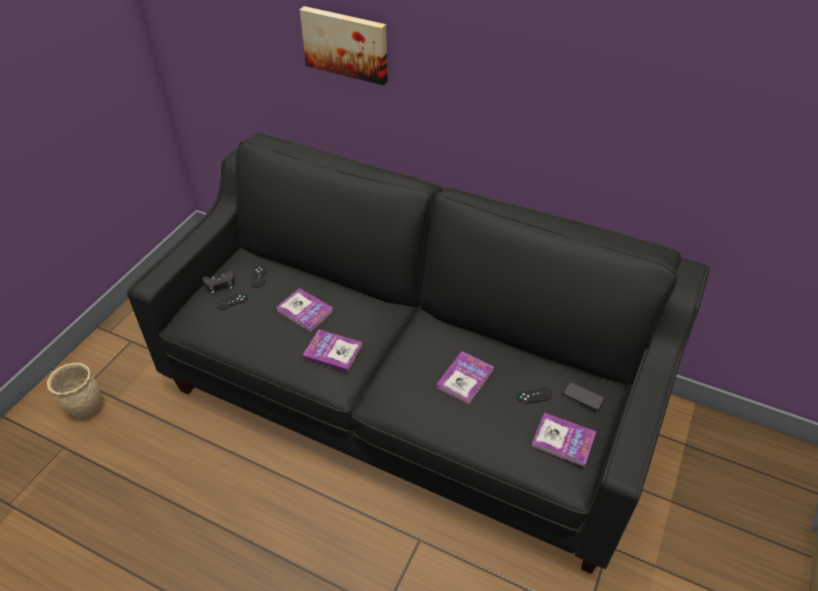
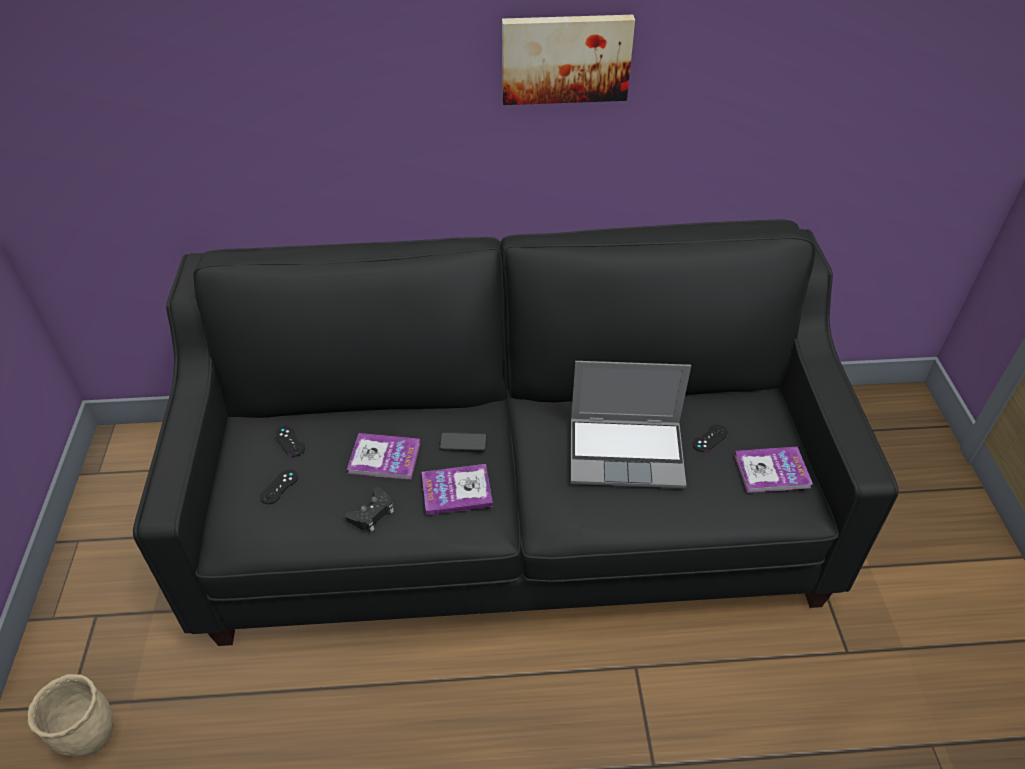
camera: 30 degrees left, 0 degrees up
(220, 284) = (245, 472): black game controller -> black game controller (372, 513)
(346, 44) = (311, 91): picture -> picture (565, 58)
(465, 378) = (627, 453): book -> laptop
(583, 396) = (755, 417): phone -> phone (463, 442)

